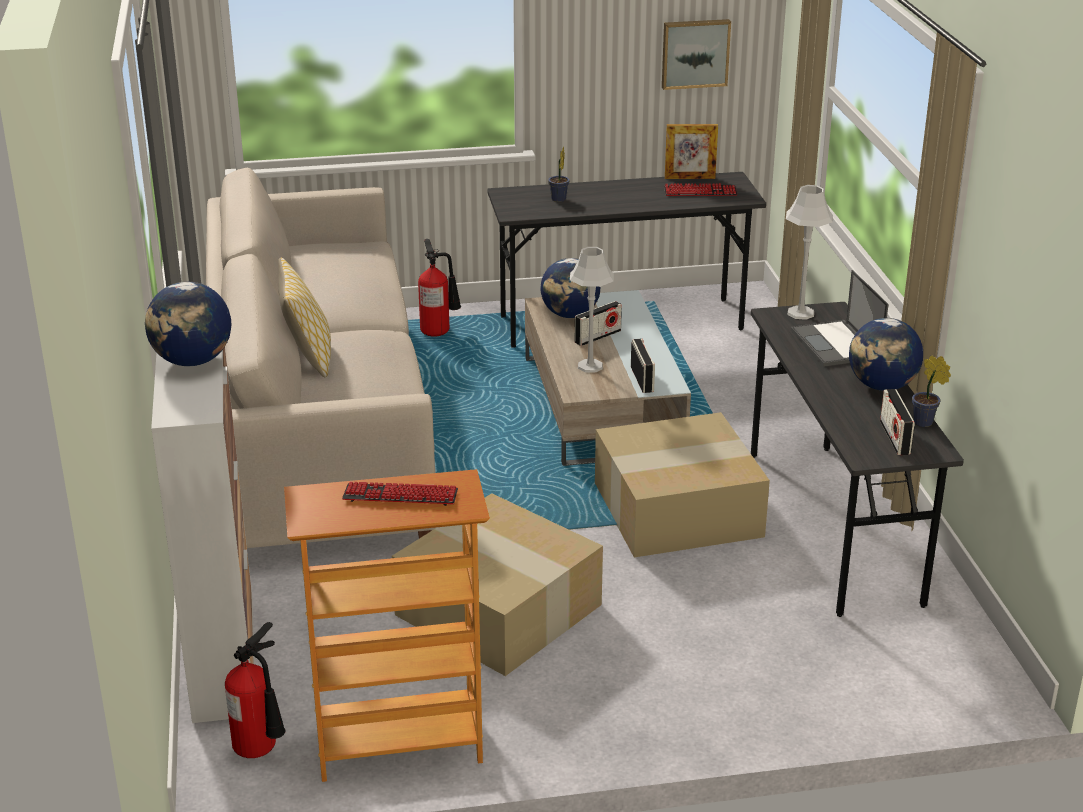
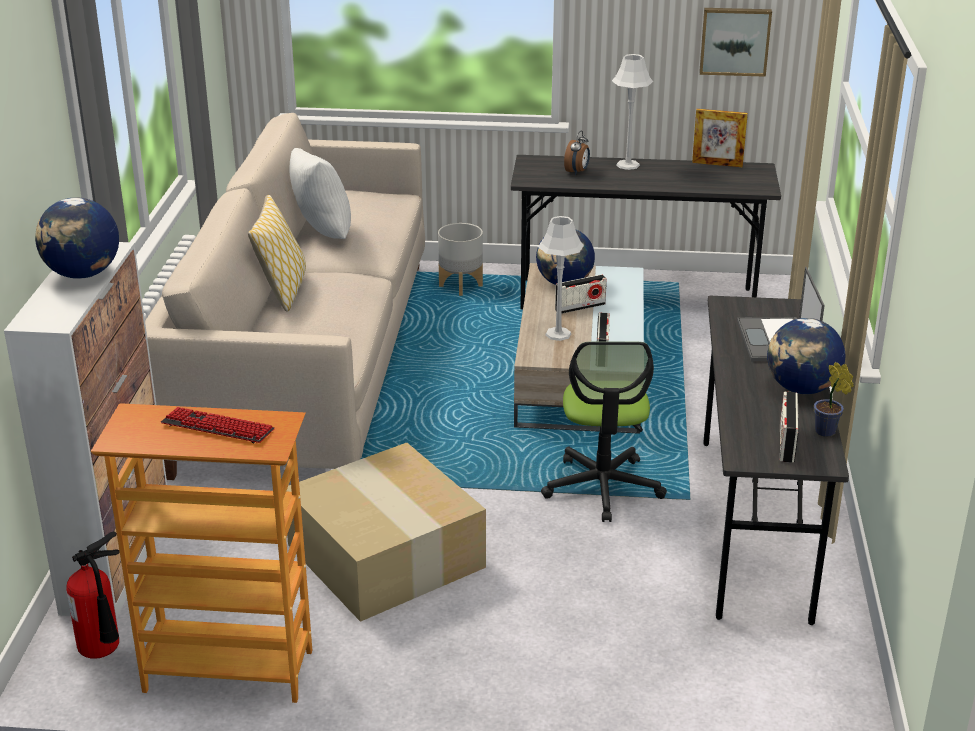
camera: 15 degrees right, 0 degrees up
(314, 293) = (321, 234): none -> white pillow
(439, 331) = (461, 286): fire extinguisher -> grey planter
(558, 200) = (577, 172): potted plant -> alarm clock
(676, 511) = (602, 487): cardboard box -> office chair
(700, 192) = (720, 178): keyboard -> none
(800, 313) = (756, 306): grey table lamp -> grey table lamp (628, 165)

